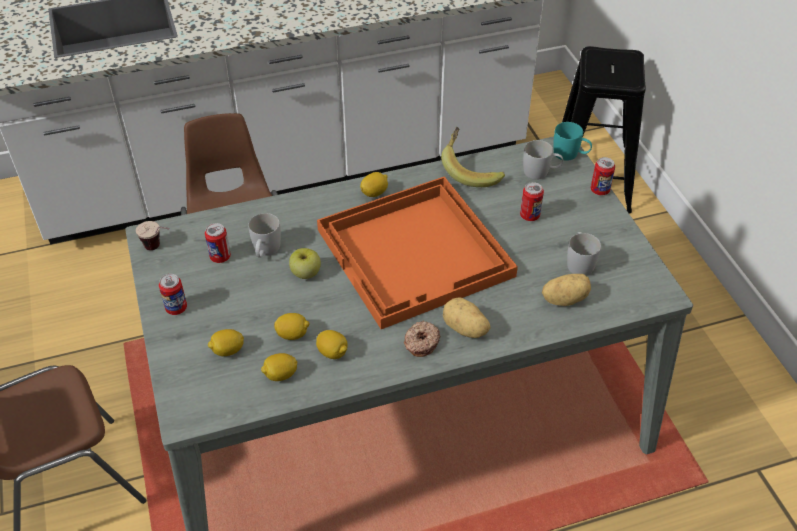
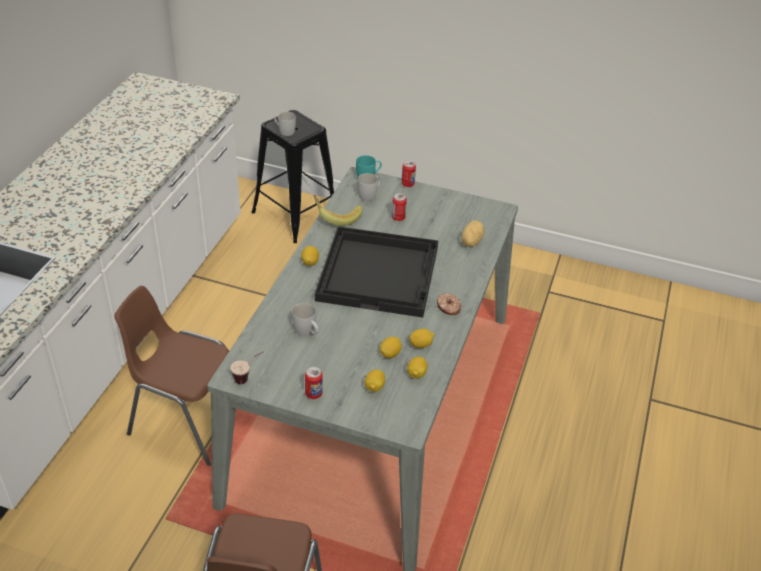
camera: 55 degrees left, 5 degrees down
(220, 257) = (289, 353): can -> none
(305, 273) = (346, 324): apple -> none
(416, 253) = (379, 273): orange tray -> black tray
(465, 329) = (455, 287): potato -> none
(579, 262) = (451, 222): white mug -> white mug (284, 131)

